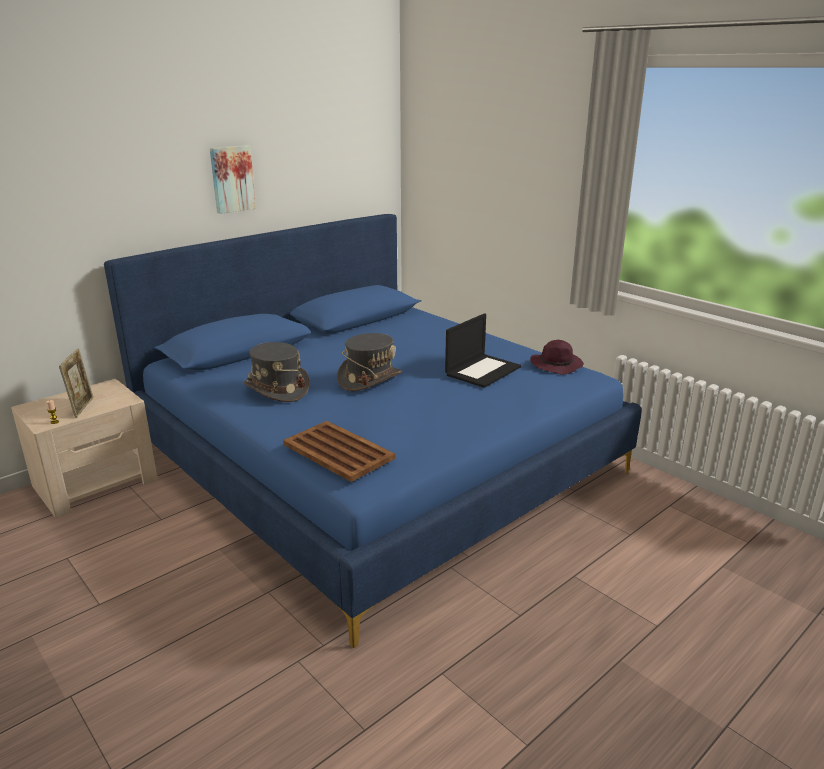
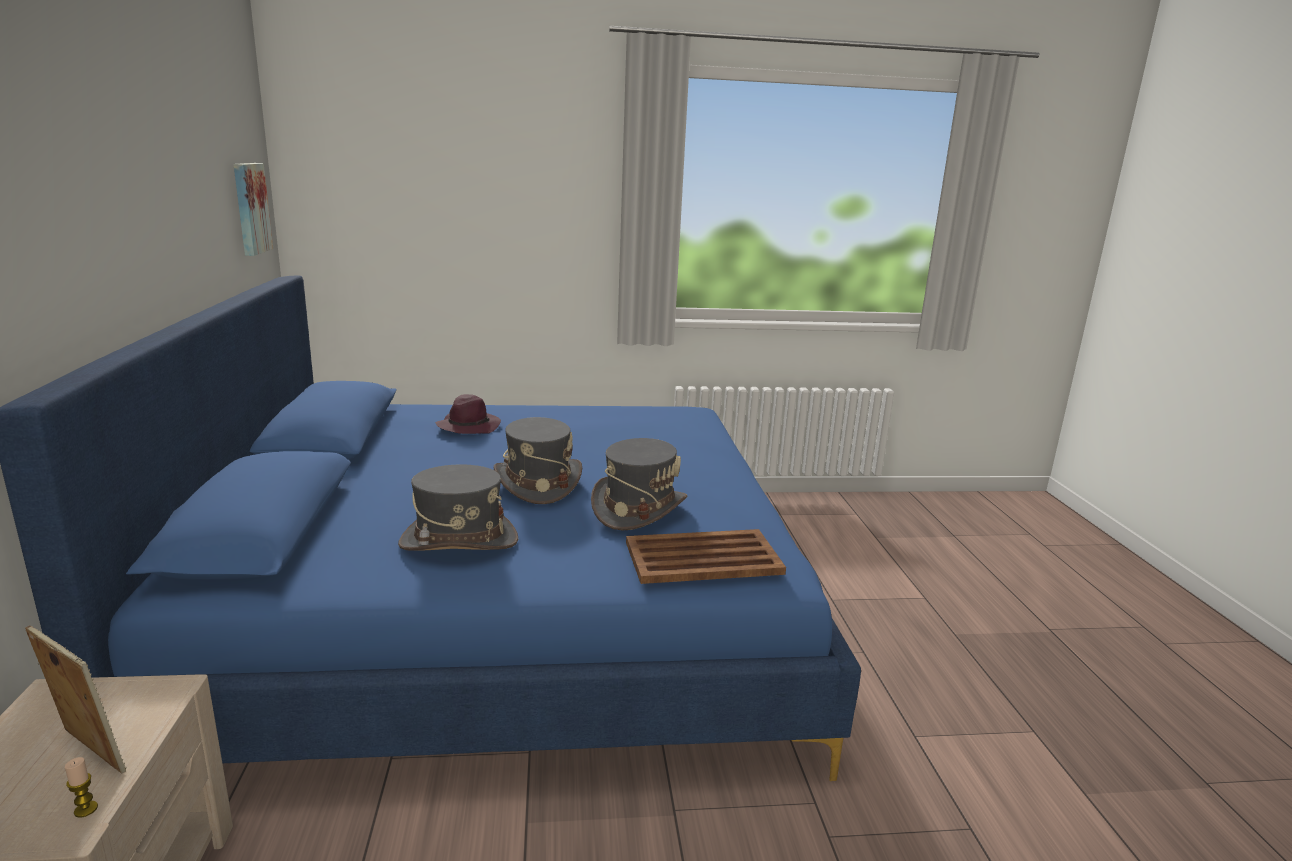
camera: 55 degrees left, 5 degrees down
(232, 179) = (130, 221): picture -> picture (249, 208)
(376, 413) = (638, 509): none -> grey hat
(483, 370) = (611, 435): laptop -> none
(557, 365) = (652, 410): purple hat -> purple hat (468, 426)

